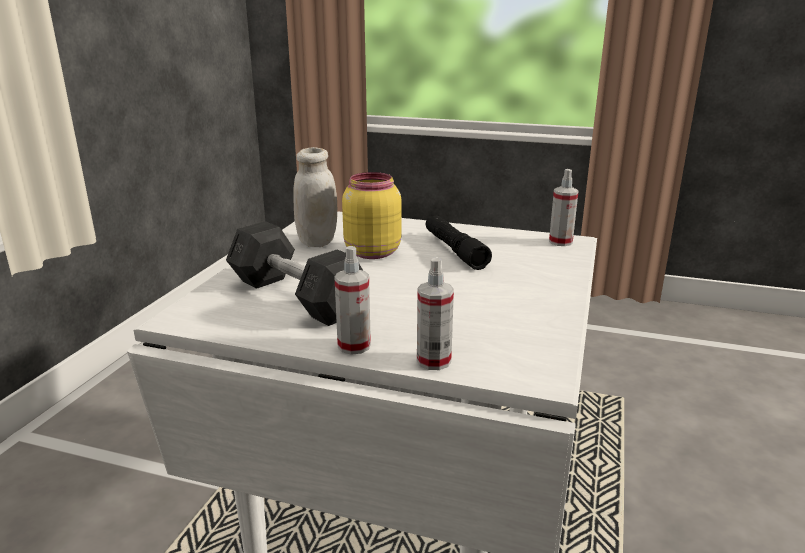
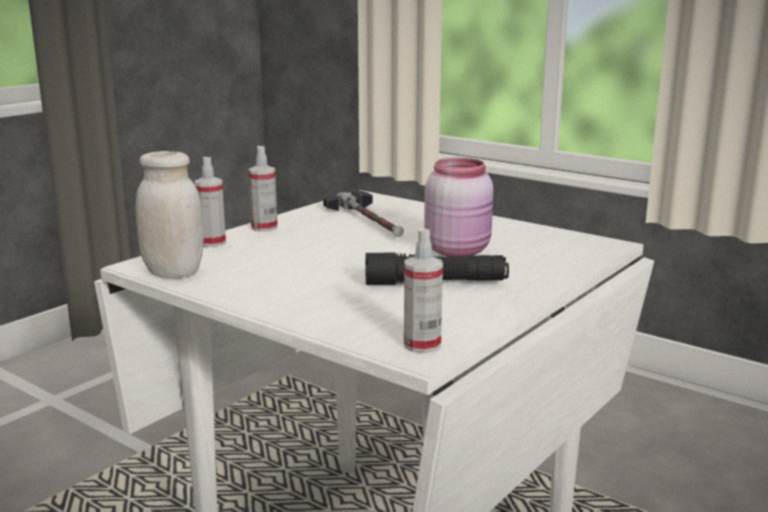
camera: 110 degrees right, 5 degrees down
(296, 297) = (369, 221): grey dumbbell -> hammer
(317, 241) = (507, 235): white jar -> white jar (173, 273)
(371, 252) = (458, 250): yellow jar -> pink jar

